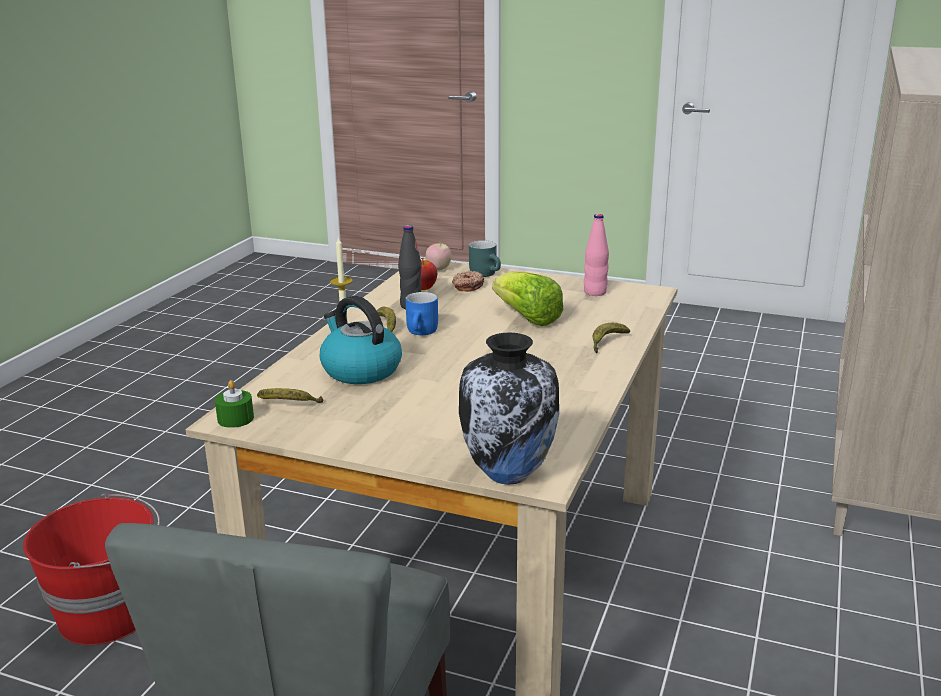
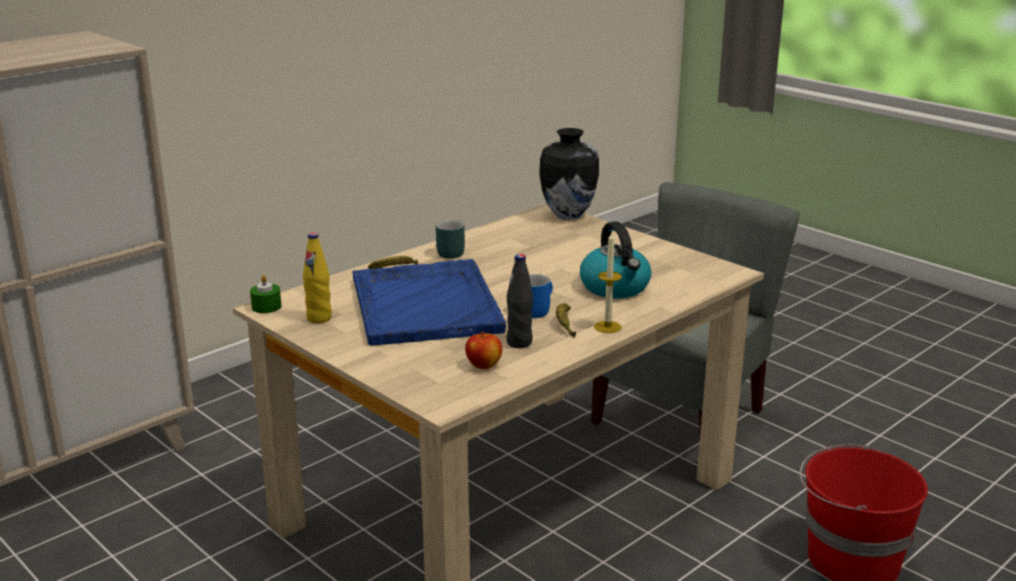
camera: 155 degrees left, 0 degrees up
(235, 419) = (726, 271): green candle -> green candle (266, 307)
(289, 405) = (684, 273): banana -> none
(438, 269) = (434, 393): apple -> none
(467, 286) = (433, 356): donut -> none
(487, 274) = (388, 370): turquoise mug -> turquoise mug (447, 252)
(527, 318) = (425, 304): lettuce -> blue tray
(595, 292) = (319, 318): pink bottle -> yellow bottle

